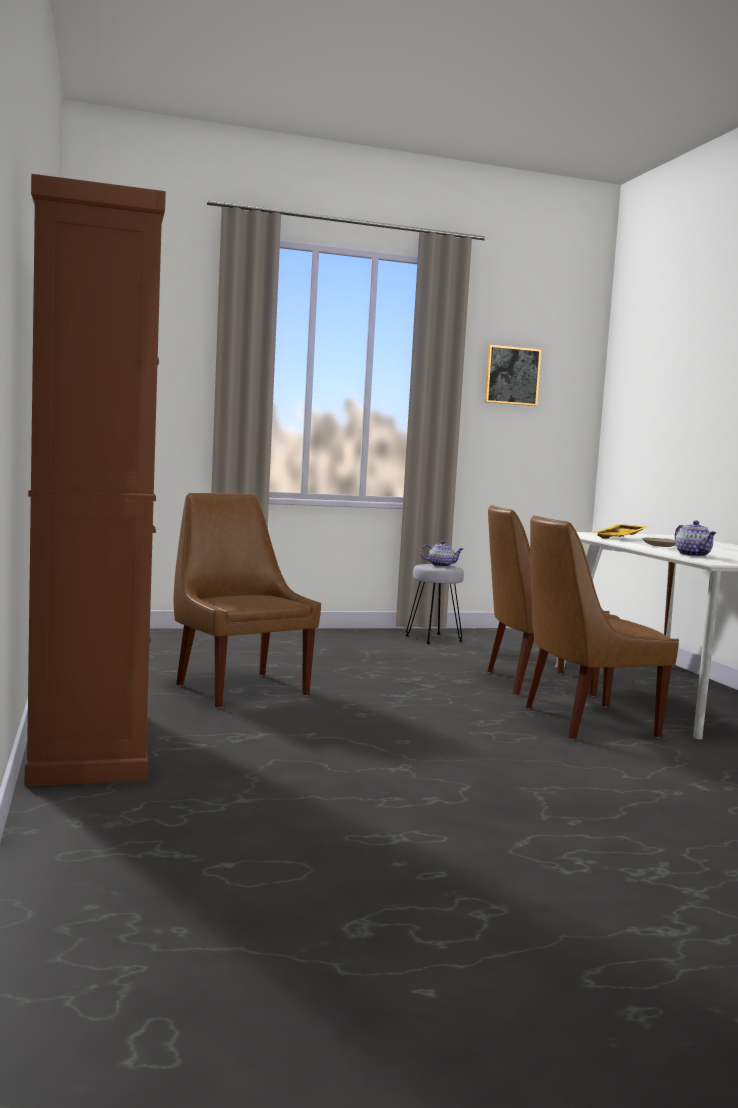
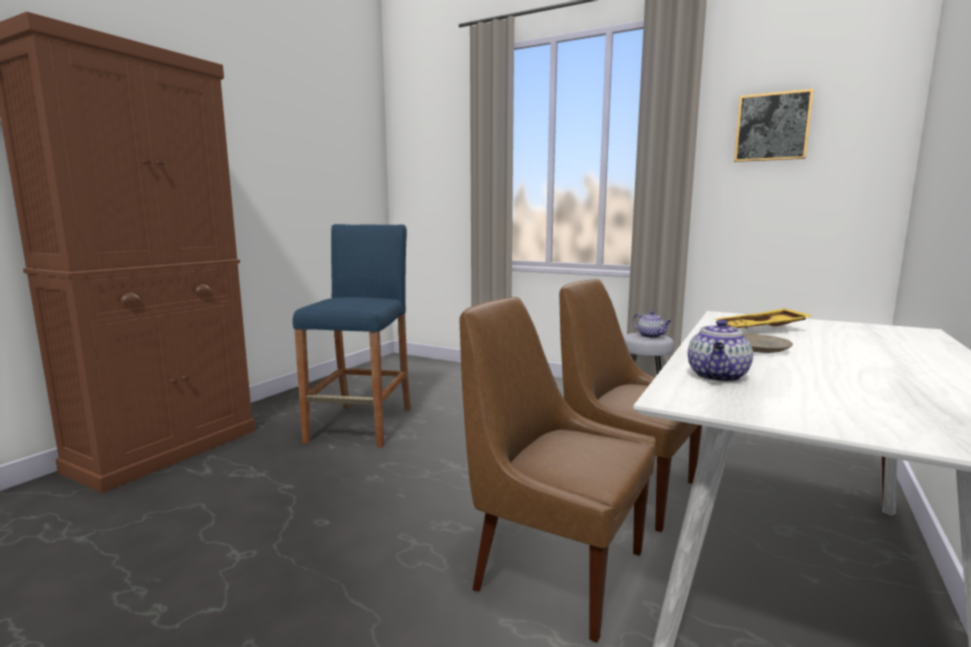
camera: 45 degrees right, 5 degrees up
(239, 688) = (361, 425): brown chair -> blue stool

